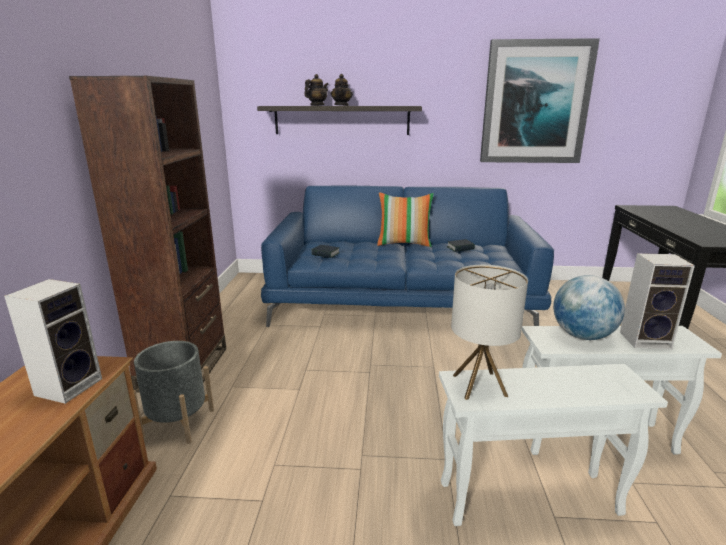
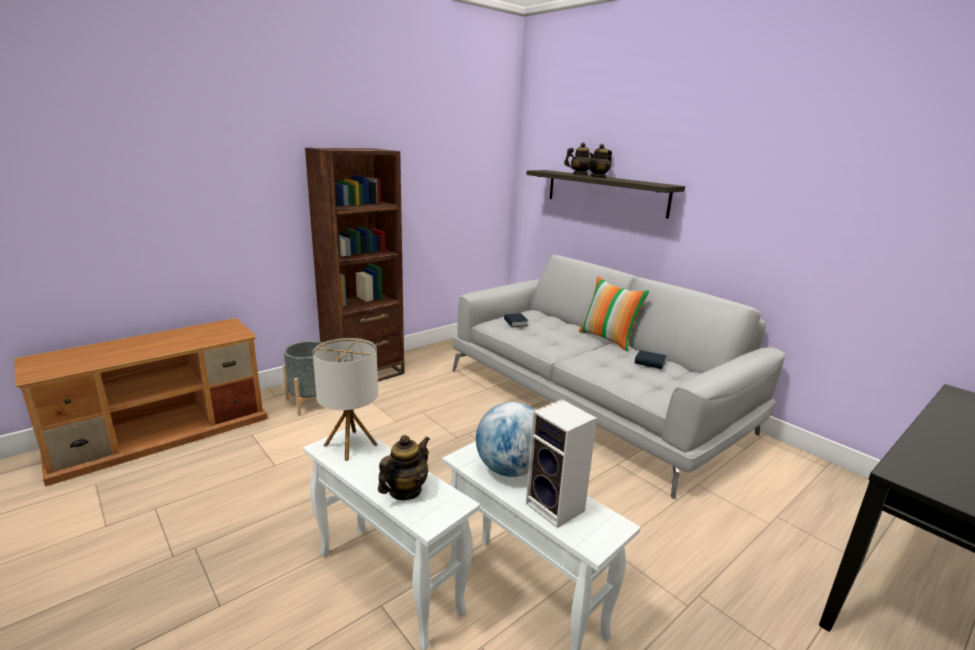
camera: 45 degrees right, 0 degrees up
(70, 385) = (213, 337): speaker -> none
(402, 301) = (593, 401): blue sofa -> grey sofa
(535, 103) = (839, 199): picture -> none
(584, 386) = (405, 491): none -> teapot

